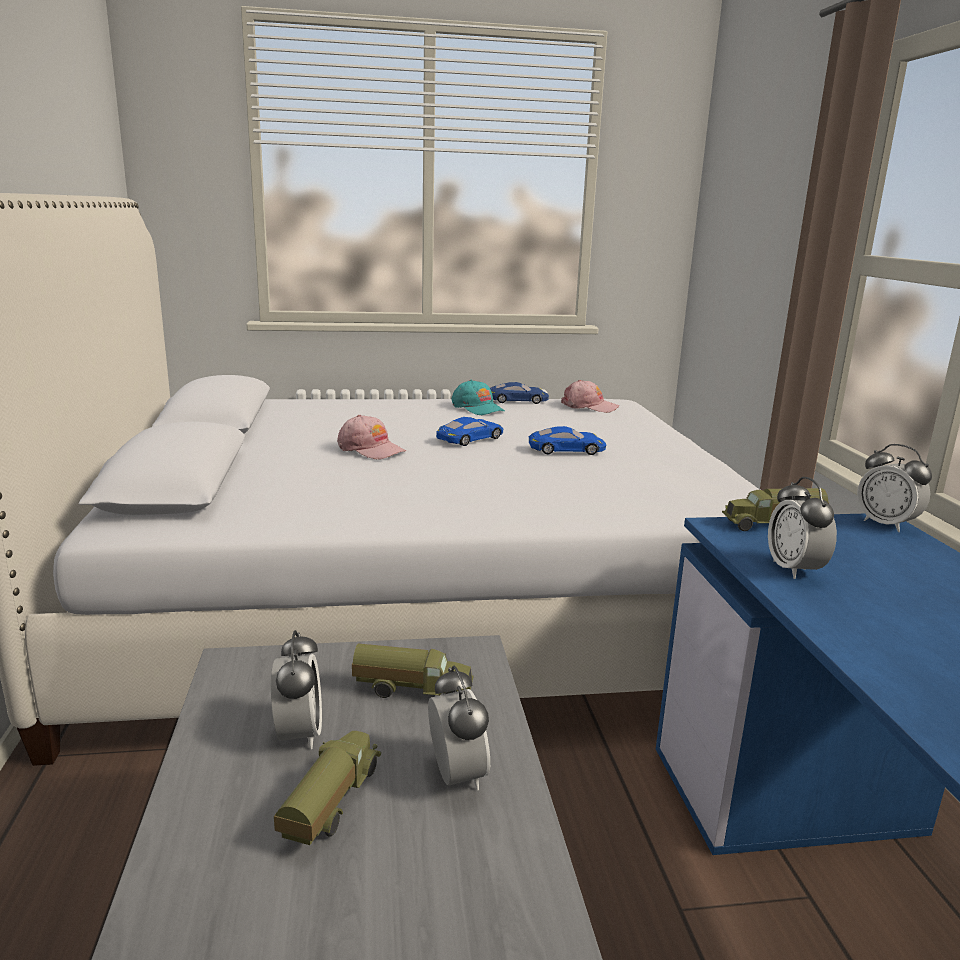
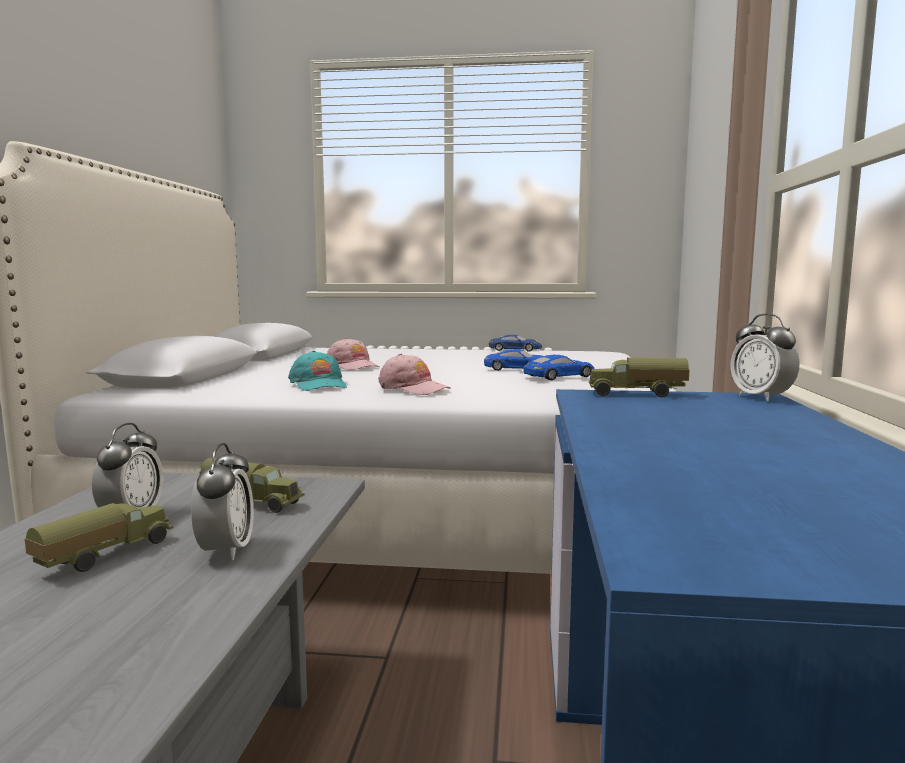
camera: 15 degrees right, 10 degrees down
(470, 438) = (443, 363): blue toy car -> blue toy car (559, 376)
(478, 408) = (474, 352): turquoise cap -> turquoise cap (319, 385)
(589, 406) = (574, 353): pink cap -> pink cap (413, 389)
(794, 569) = (619, 413): alarm clock -> none

